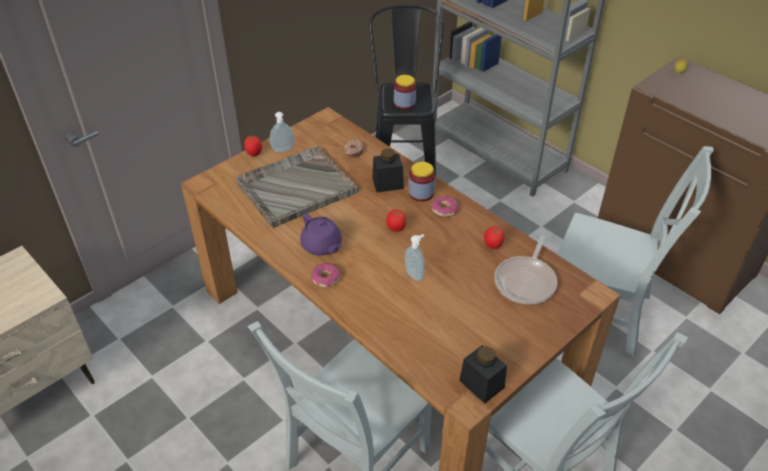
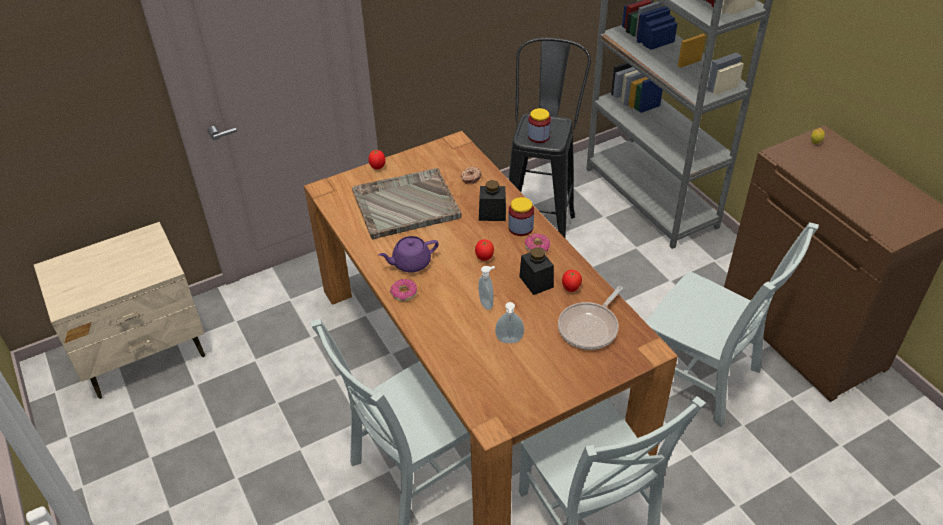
camera: 15 degrees right, 0 degrees up
(283, 150) = (405, 168): soap dispenser -> soap dispenser (509, 341)
(322, 246) = (410, 263): purple teapot -> purple teapot turned 90 degrees clockwise
(481, 384) = (511, 412): black jar -> black jar (536, 282)

